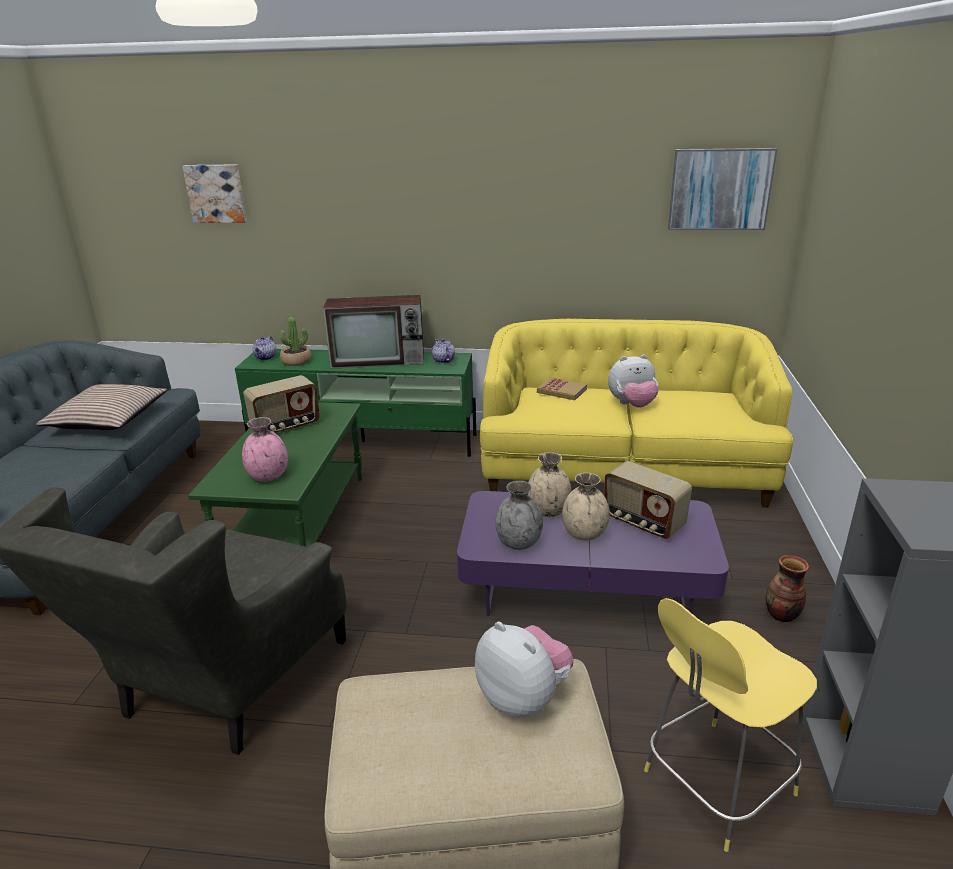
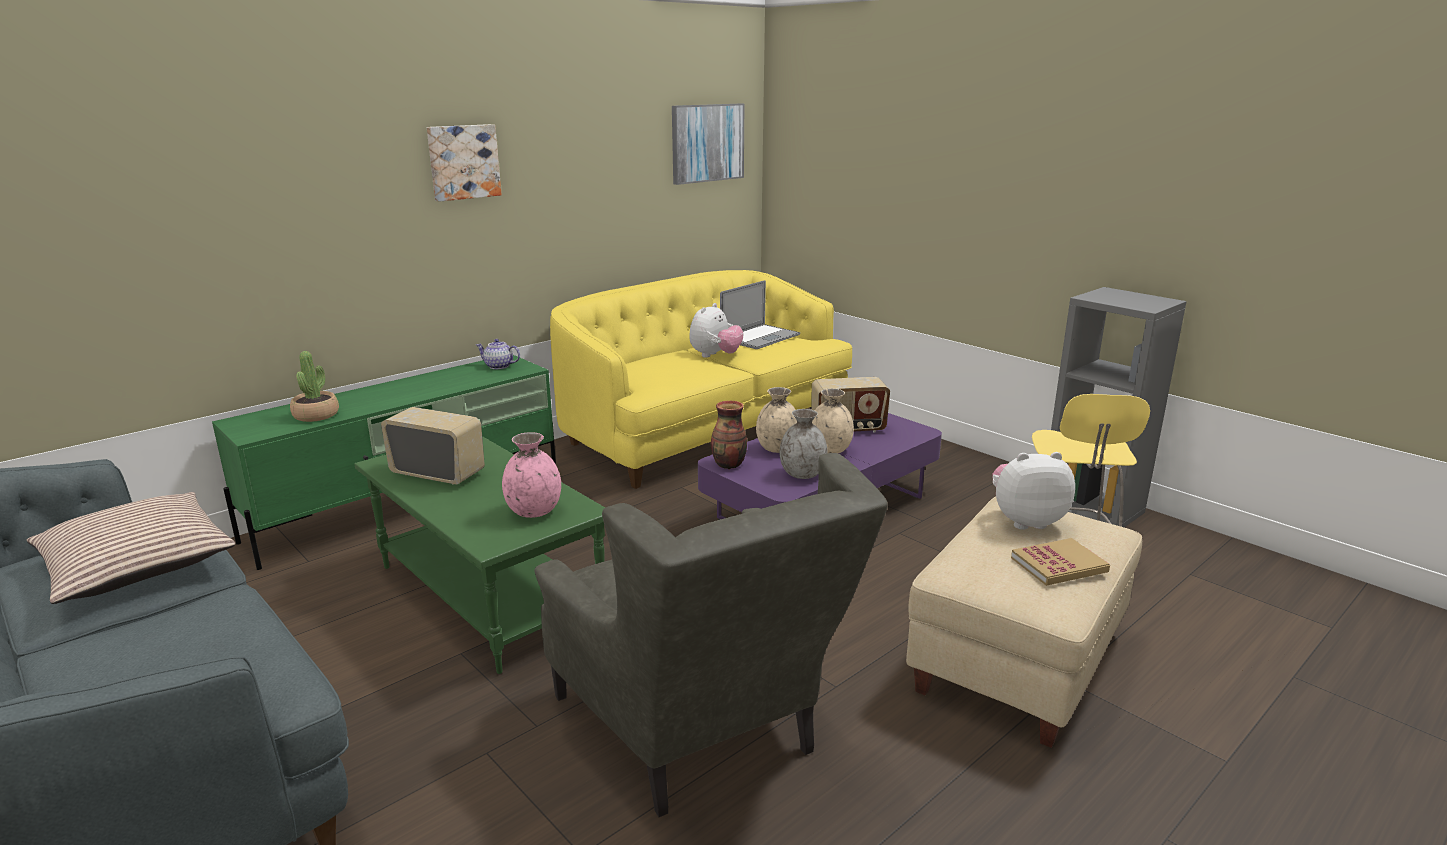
camera: 50 degrees left, 5 degrees down
(216, 193) = (120, 186): picture -> picture (463, 162)
(266, 357) = (257, 424): teapot -> none
(286, 426) = (438, 474): radio -> radio turned 75 degrees counterclockwise
(380, 360) = (425, 385): television -> none
(561, 391) = (647, 361): book -> book (1059, 565)
(698, 400) = (760, 337): none -> laptop
(781, 615) = (947, 466): vase -> vase (728, 465)

